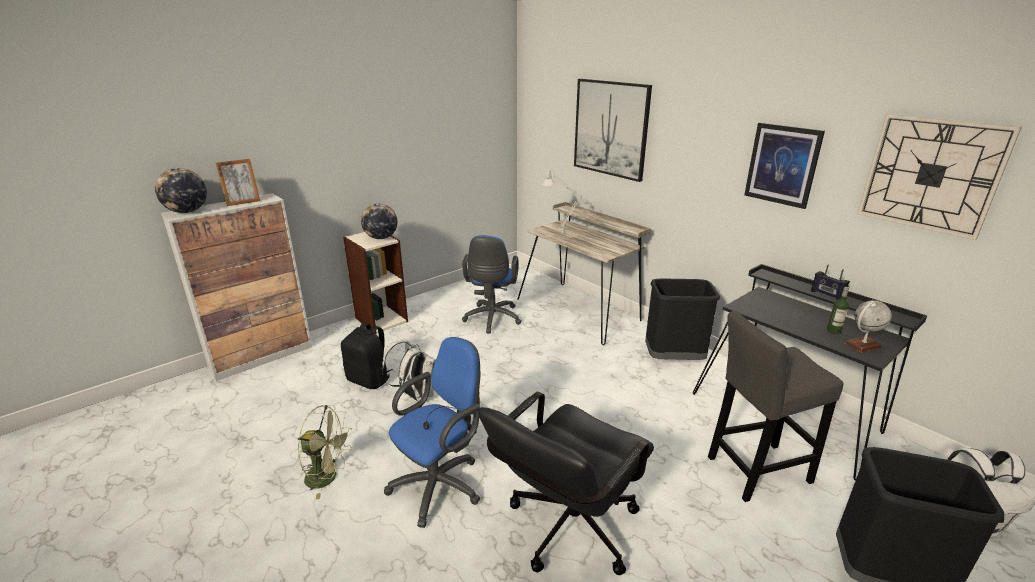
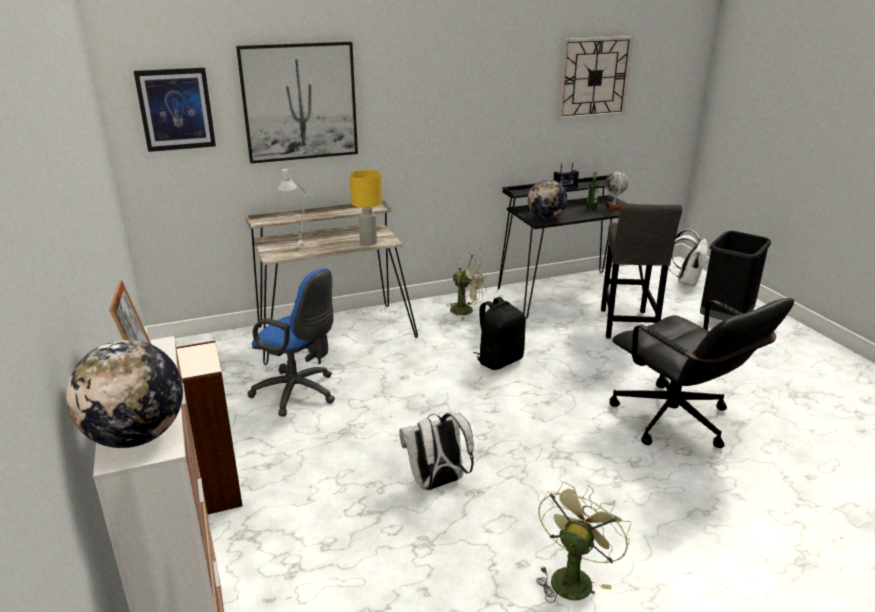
camera: 70 degrees left, 0 degrees up
(369, 380) = (374, 522): black backpack -> black backpack (499, 360)
(381, 238) = (187, 354): globe -> globe (546, 218)
(441, 484) = (606, 485): blue office chair -> none
(594, 250) = (368, 242): none -> yellow table lamp
(674, 359) = (467, 311): black trash can -> green fan
(782, 165) = (498, 96): picture -> picture (176, 109)

